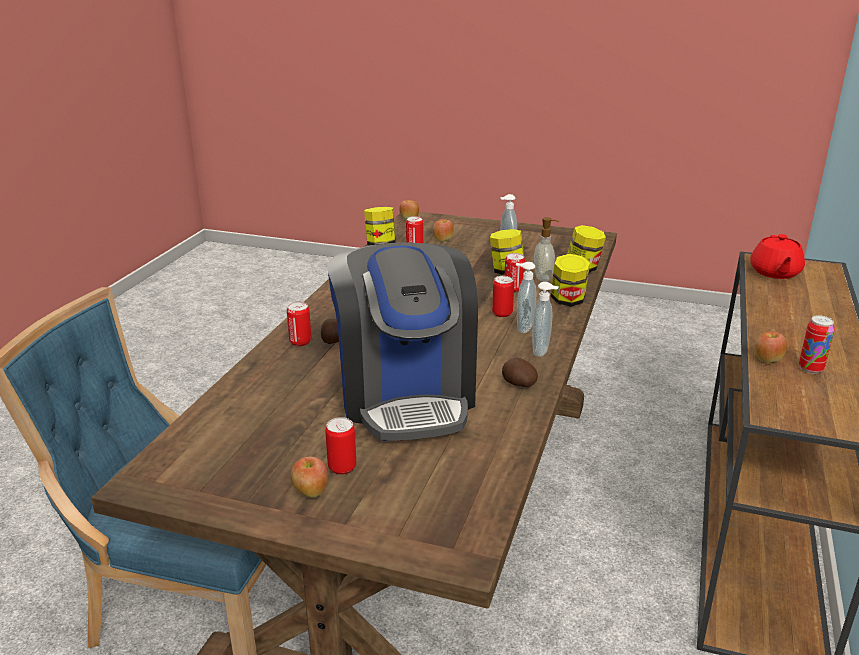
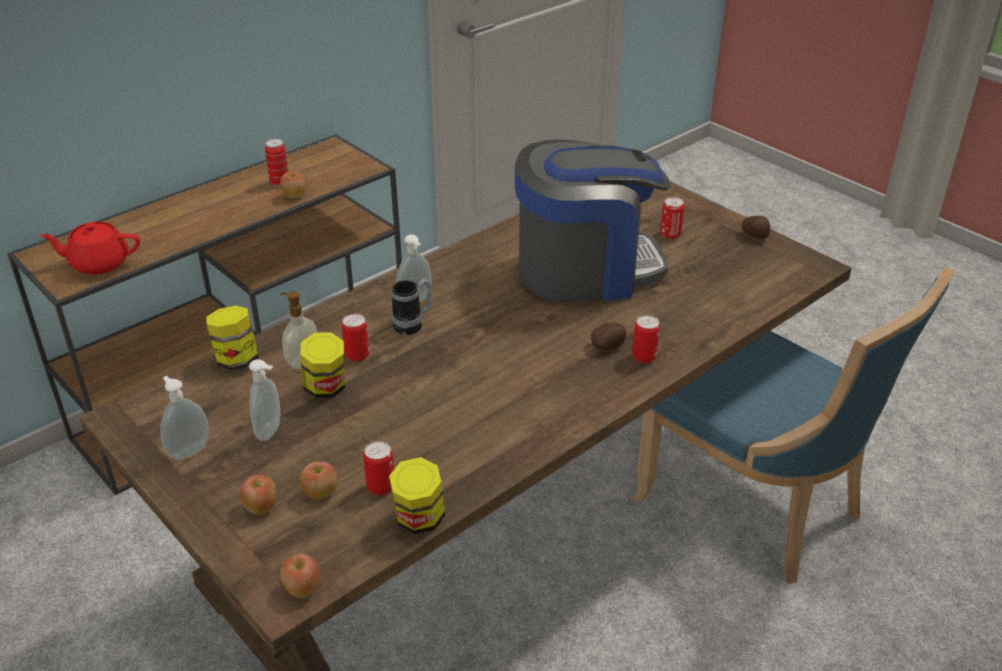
camera: 150 degrees left, 10 degrees up
(310, 492) = (699, 226): apple -> apple (261, 507)
(406, 395) = (586, 269): coffee machine -> coffee machine turned 60 degrees clockwise
(502, 313) = (413, 325): can -> mug
(518, 384) = (489, 251): potato -> potato (755, 236)
(542, 351) = (432, 272): soap dispenser -> soap dispenser (188, 450)
(568, 301) = (328, 318): jar -> none
(774, 273) = (98, 263): red teapot -> red teapot turned 135 degrees counterclockwise

